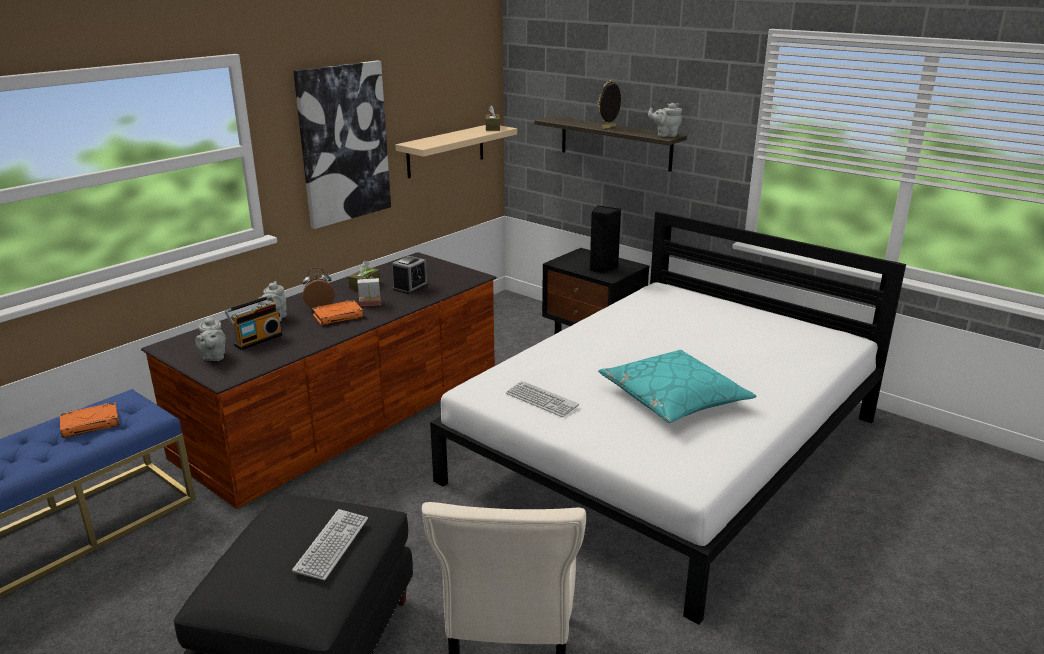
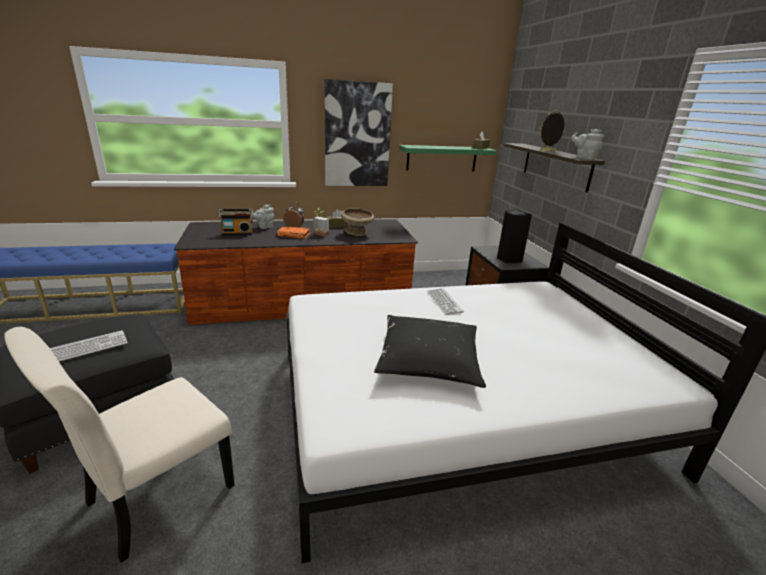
camera: 35 degrees right, 0 degrees up
(91, 423) = (138, 250): orange book -> none
(214, 357) = (205, 234): grey teapot -> none
(410, 287) = (357, 233): alarm clock -> beige bowl
(446, 150) = (442, 158): beige shelf -> green shelf
(541, 400) = (335, 321): keyboard -> keyboard (444, 302)
(673, 398) = (429, 360): turquoise pillow -> black pillow

